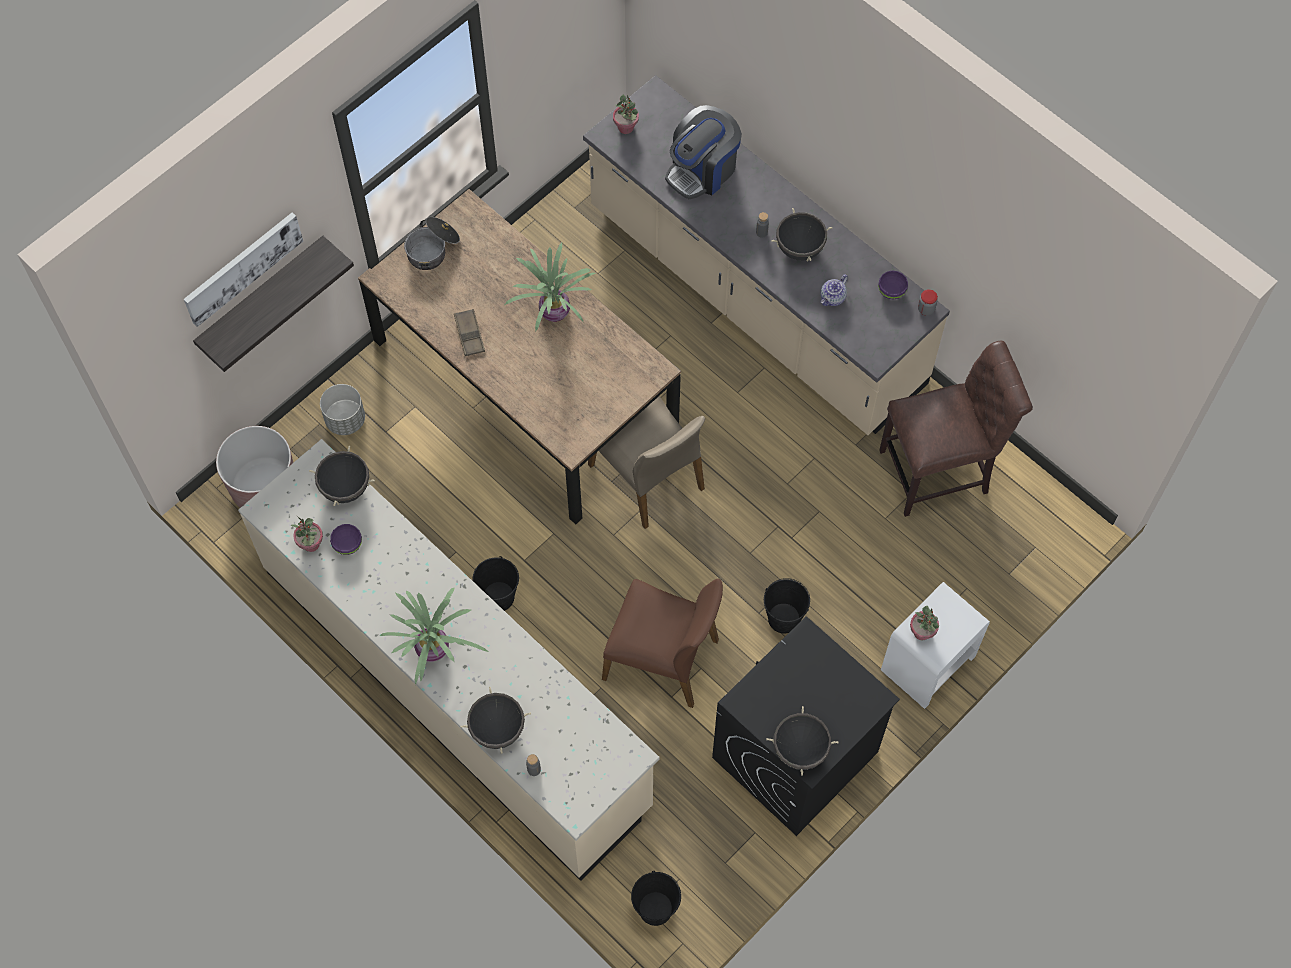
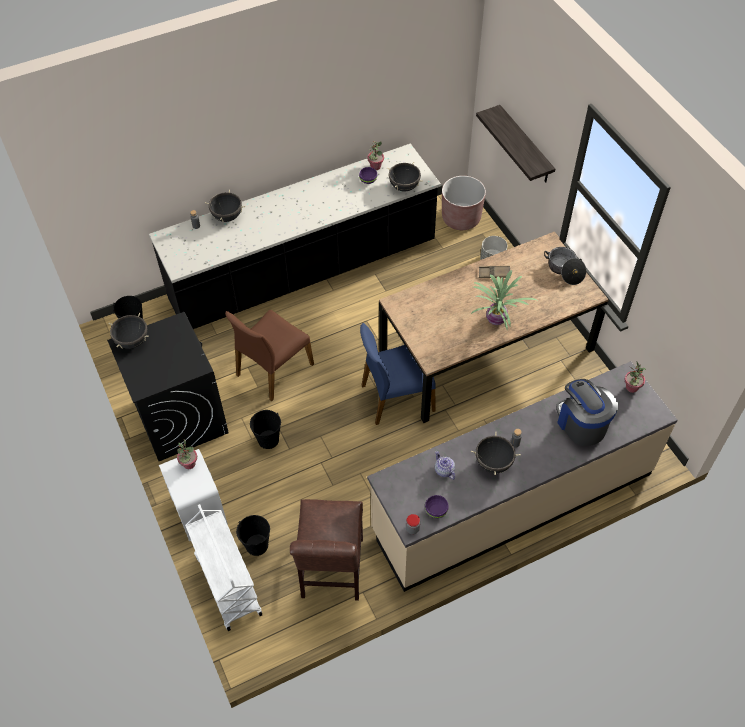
camera: 110 degrees right, 10 degrees down
(242, 267) = (527, 108): picture -> none
(434, 650) = (287, 201): potted plant -> none
(456, 686) = (303, 272): beige counter -> black counter
(498, 597) = (348, 303): black bucket -> black bucket (257, 545)
(648, 477) = (396, 397): beige chair -> blue chair
(1010, 584) = (227, 584): none -> white cart

